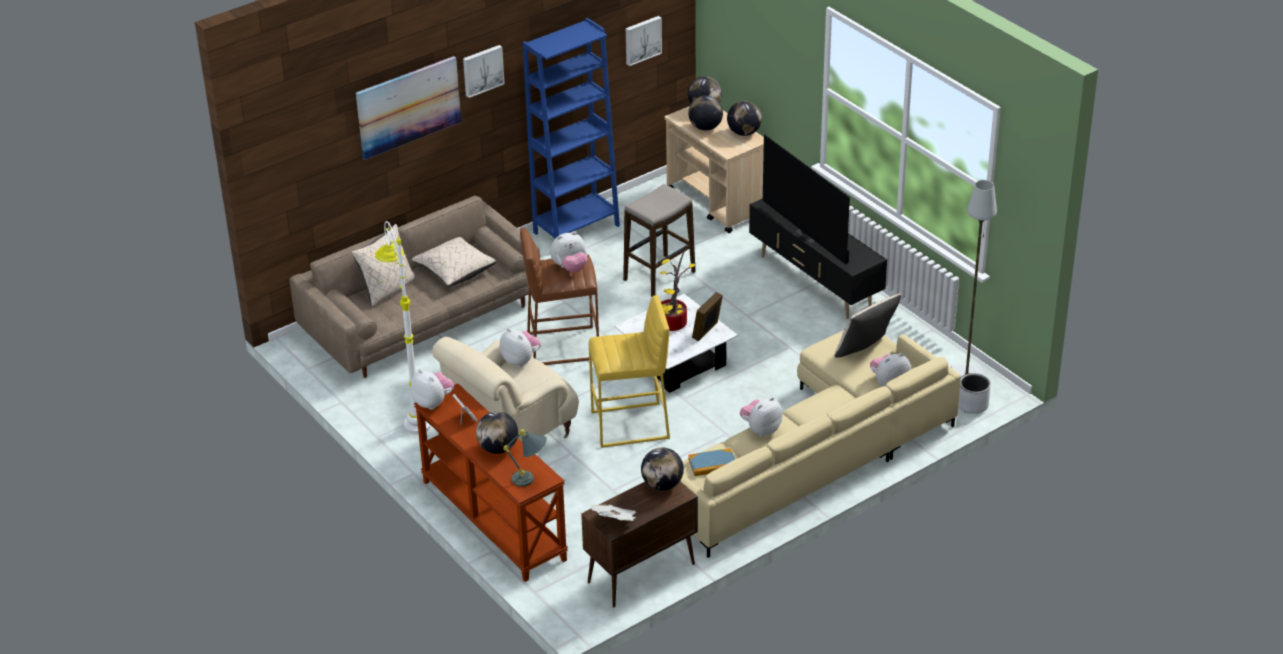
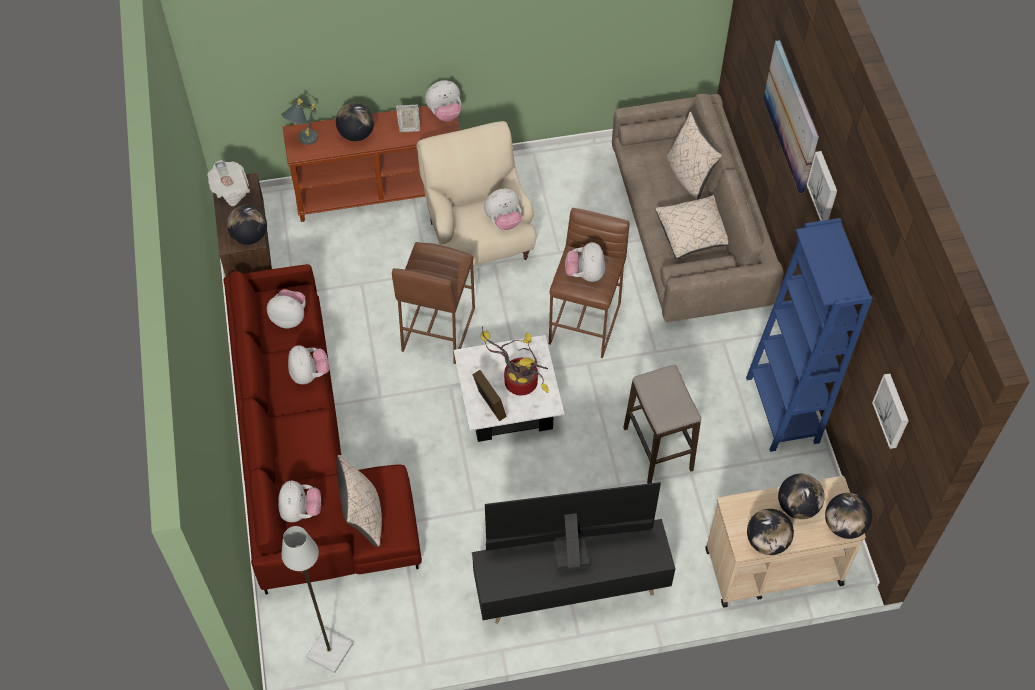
camera: 115 degrees right, 20 degrees up
(411, 412) = (553, 184): white floor lamp -> none
(631, 425) = (437, 330): yellow stool -> brown stool
(712, 464) = (290, 318): book -> plush toy
(813, 453) = (307, 453): beige sofa -> red sofa
(972, 405) = (284, 630): grey planter -> none

